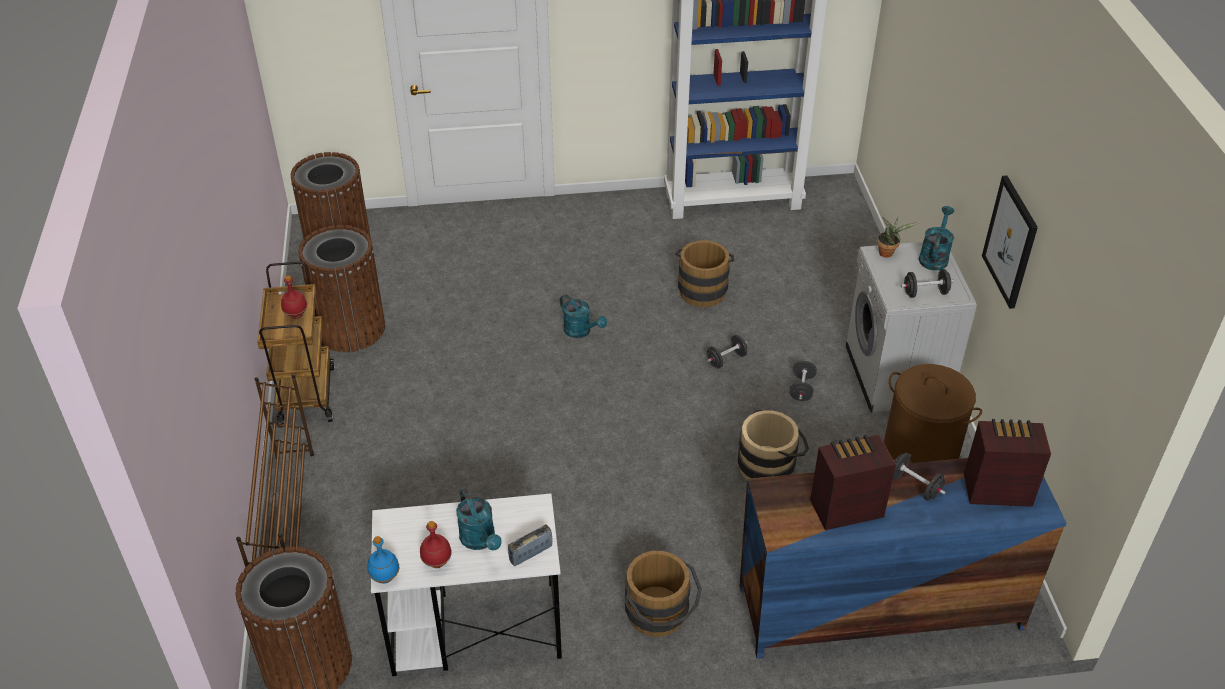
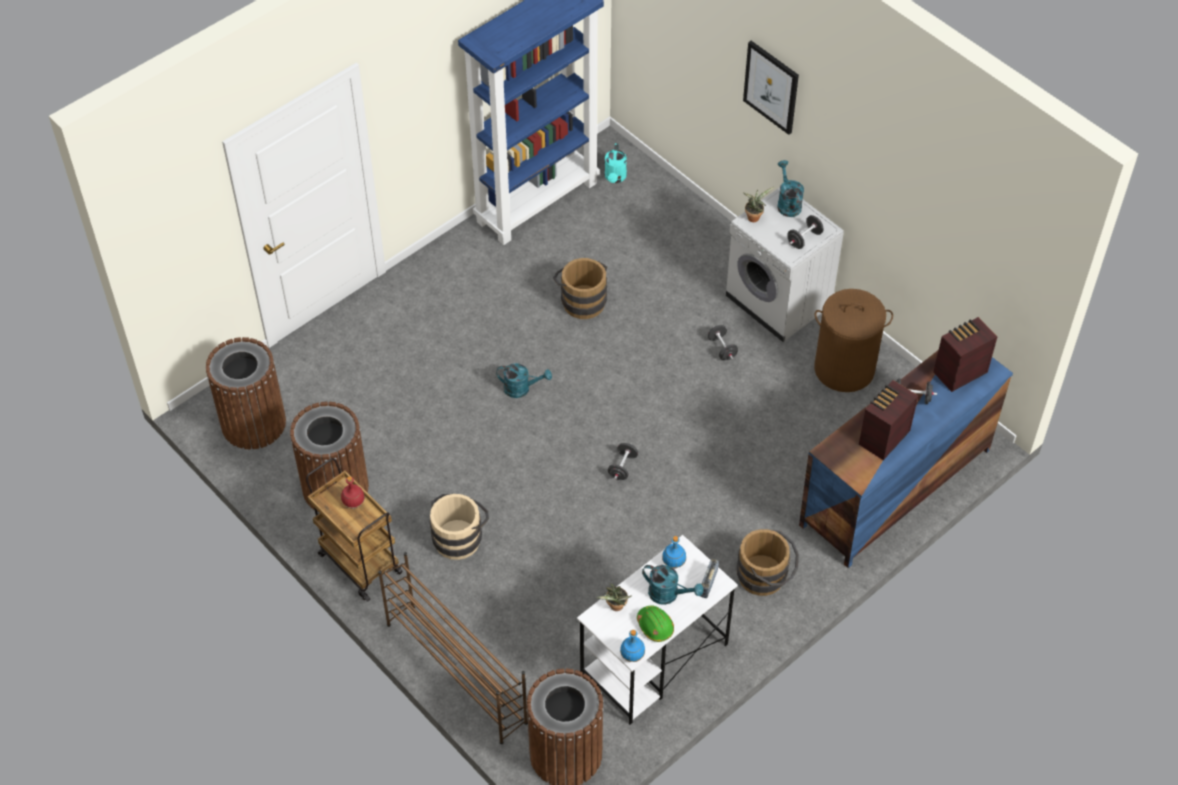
camera: 35 degrees left, 10 degrees up
(417, 522) = (615, 607): none -> potted plant
(436, 563) = (655, 626): red bottle -> green hard hat
(514, 514) = (673, 563): none -> blue bottle
(726, 360) = (650, 353): black dumbbell -> black dumbbell (622, 467)
(770, 466) = (749, 423): beige bucket -> beige bucket (459, 536)
(822, 212) = (615, 178): none -> turquoise watering can
(1010, 242) = (869, 183): picture -> picture (771, 87)

